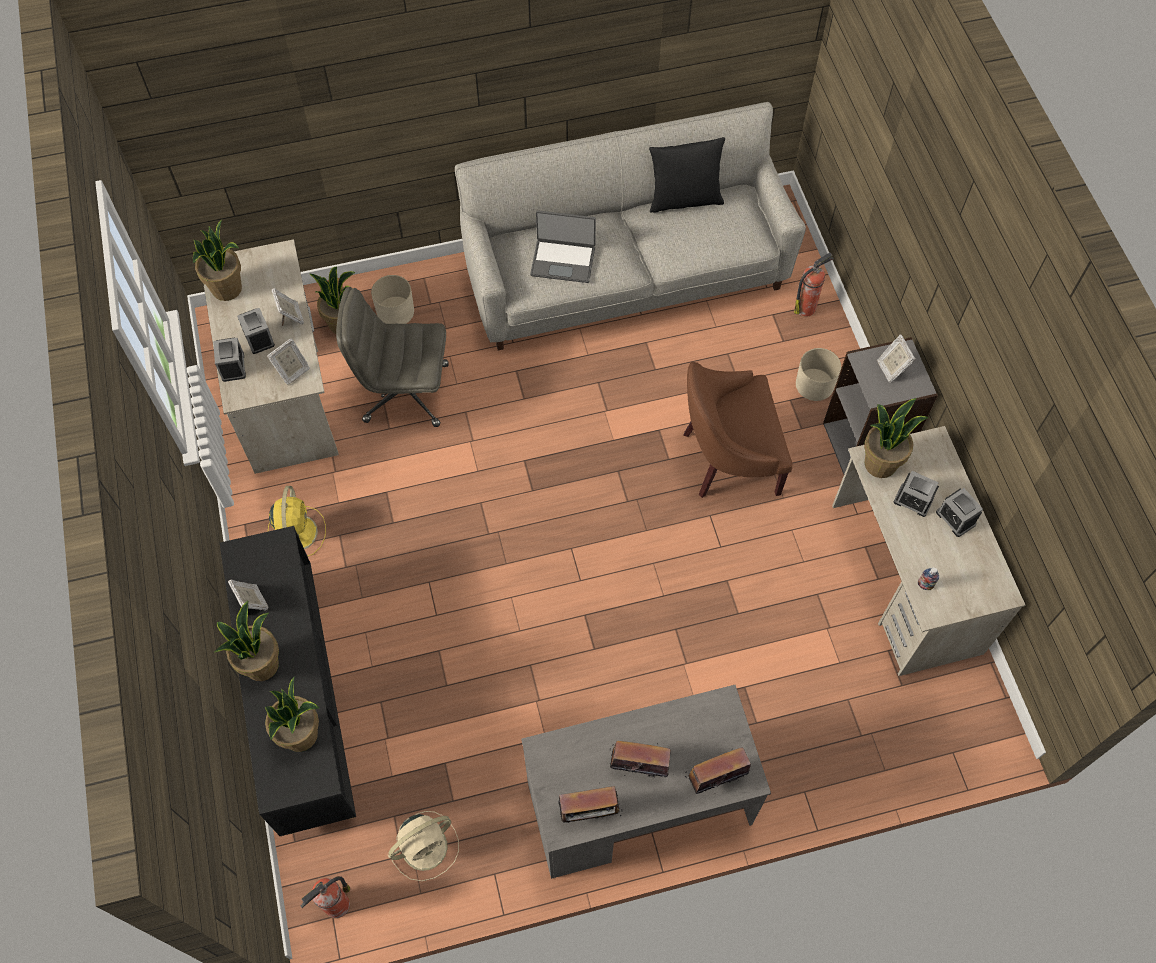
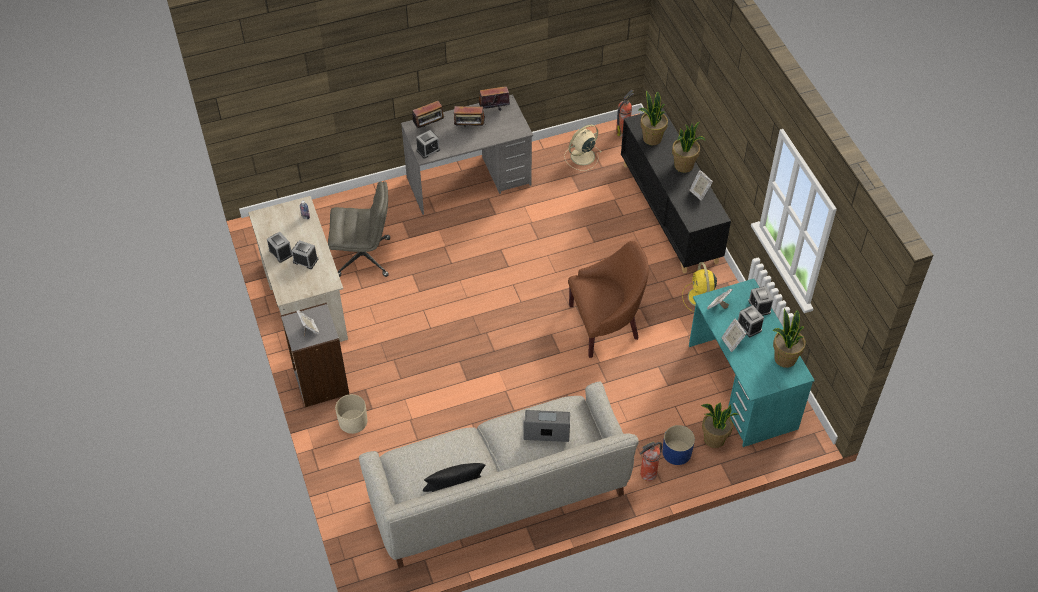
camera: 175 degrees right, 10 degrees down
(283, 389) = (742, 387): beige desk -> turquoise desk
(395, 311) = (677, 452): beige planter -> blue planter
(404, 393) = (654, 391): grey office chair -> grey office chair (364, 257)
(717, 716) = (428, 150): none -> alarm clock
(728, 458) = (418, 365): brown armchair -> brown armchair (606, 324)
(806, 307) = (355, 482): fire extinguisher -> fire extinguisher (647, 474)
(880, 463) = (323, 280): potted plant -> none

